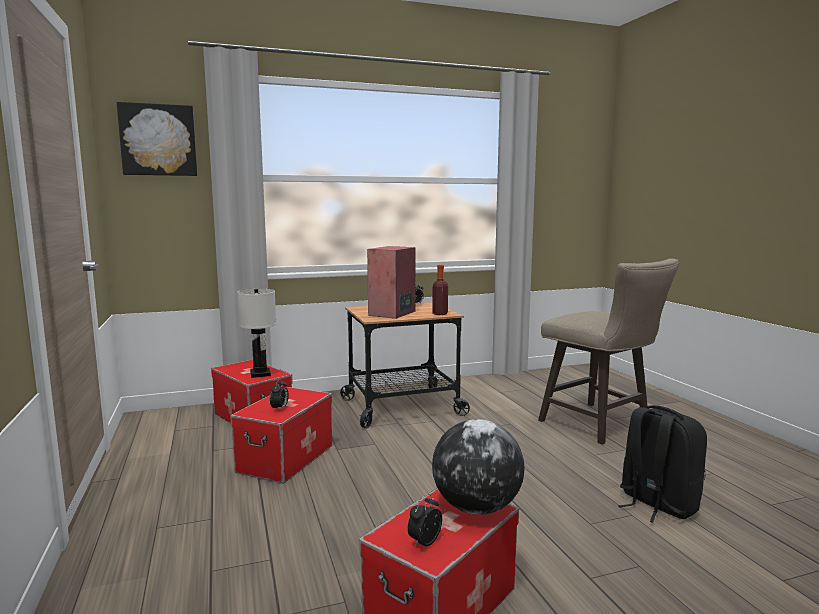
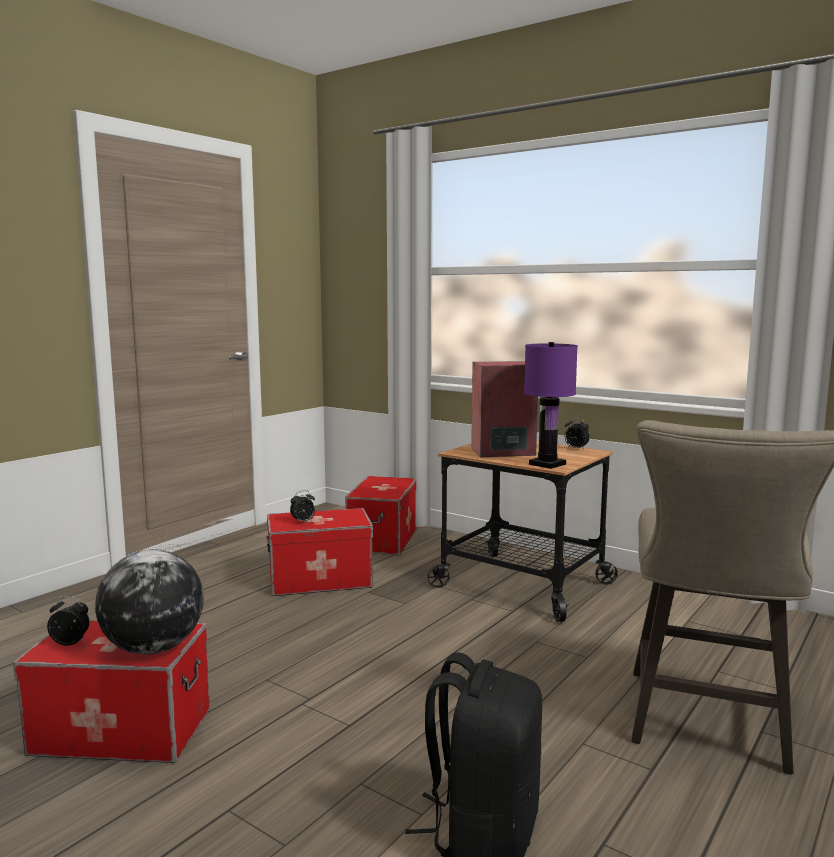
camera: 55 degrees right, 0 degrees up
(158, 140) = (360, 236): picture -> none
(260, 374) = (379, 491): white table lamp -> none
(440, 314) = (546, 464): bottle -> purple table lamp

